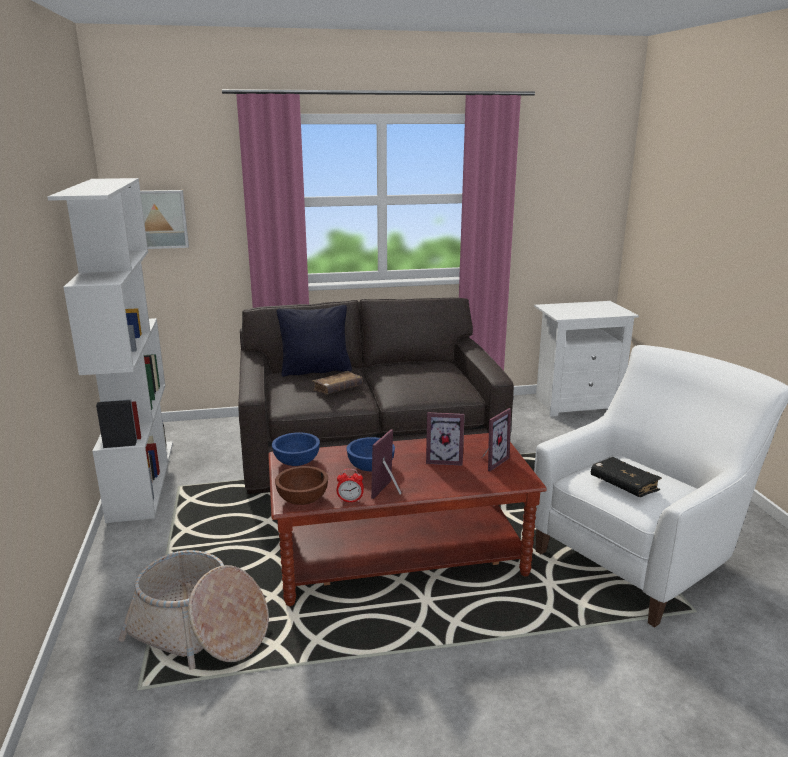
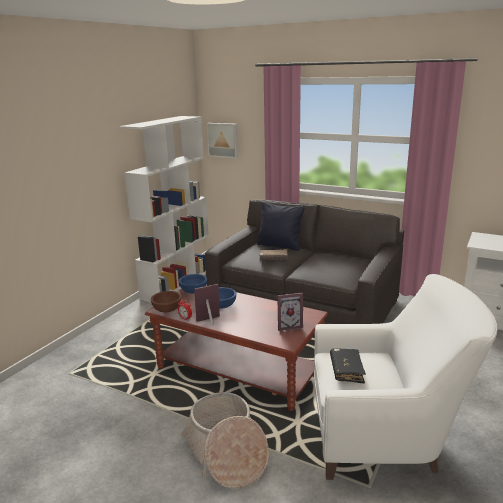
camera: 40 degrees right, 0 degrees up
(200, 631) = (115, 361): basket -> basket (226, 453)
(444, 459) = (265, 315): picture frame -> none

